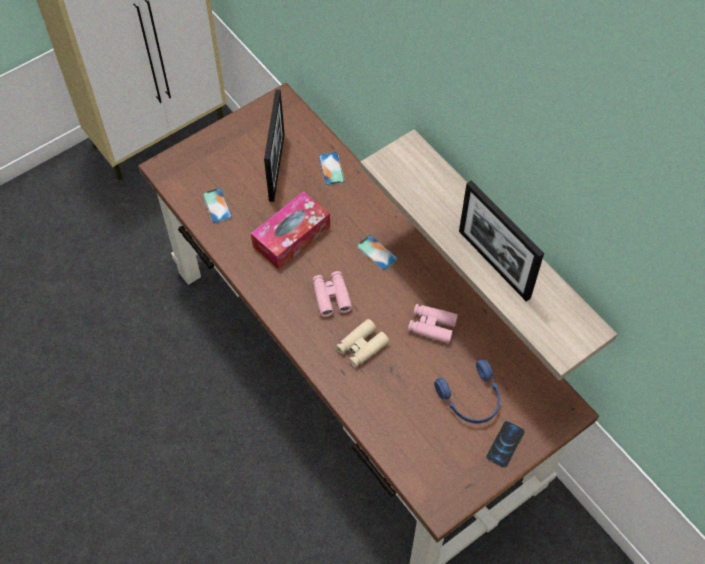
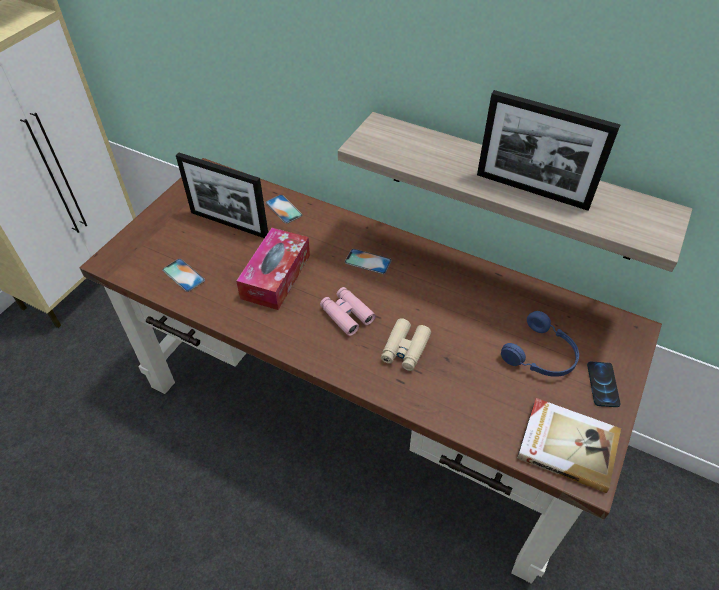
camera: 25 degrees left, 10 degrees down
(276, 167) = (229, 224): picture frame -> picture frame turned 135 degrees clockwise
(432, 326) = (460, 305): pink binoculars -> none
(441, 477) = (567, 444): none -> book

